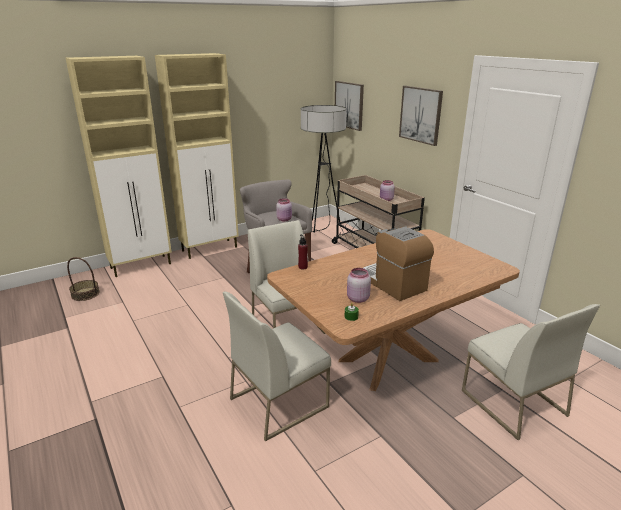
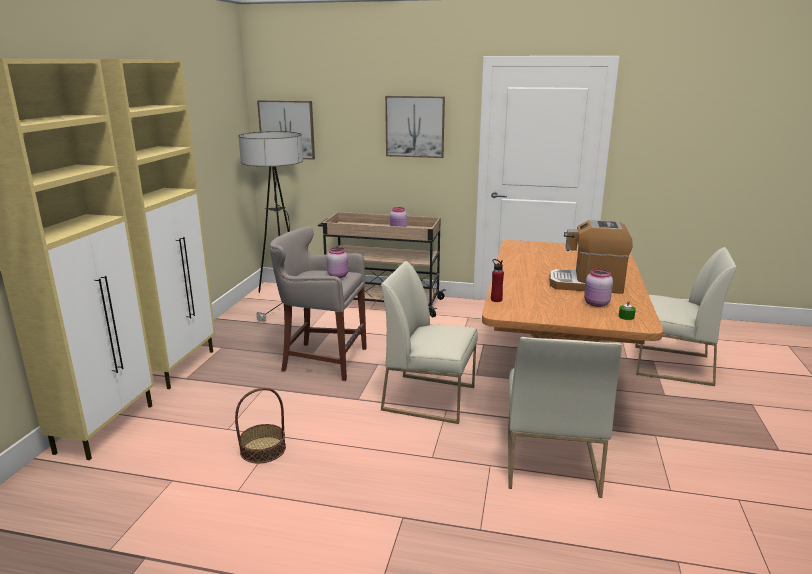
camera: 45 degrees left, 5 degrees down
(85, 294) = (80, 504): basket -> basket (263, 449)

